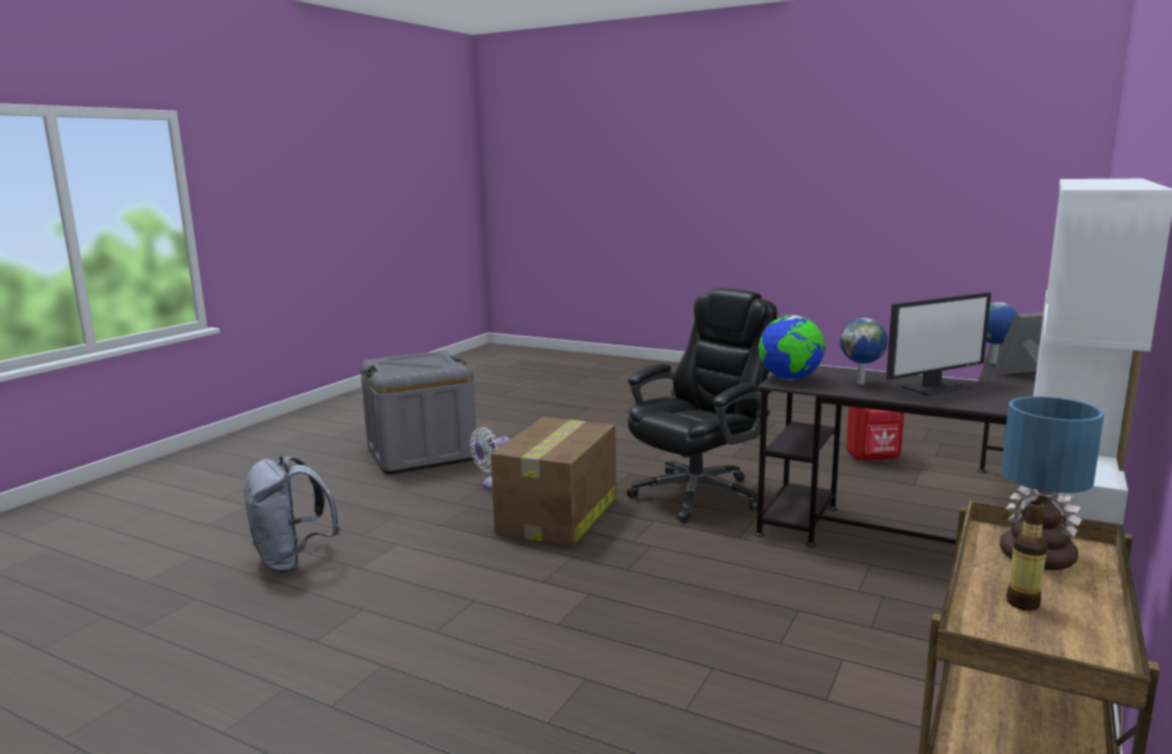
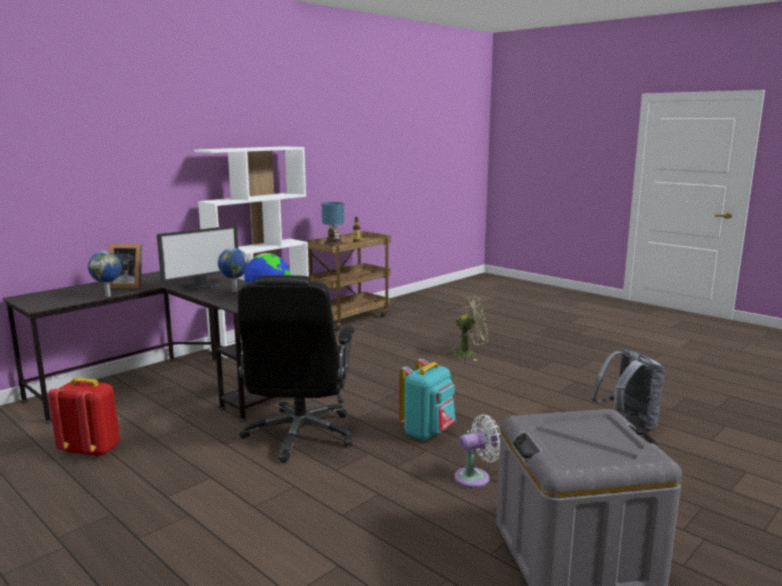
camera: 165 degrees left, 0 degrees up
(533, 698) = (469, 354): none -> green fan
(557, 516) = (428, 433): cardboard box -> turquoise backpack
(698, 494) = (299, 435): black office chair -> black office chair turned 60 degrees counterclockwise
(934, 387) = (202, 285): monitor -> monitor turned 150 degrees clockwise

